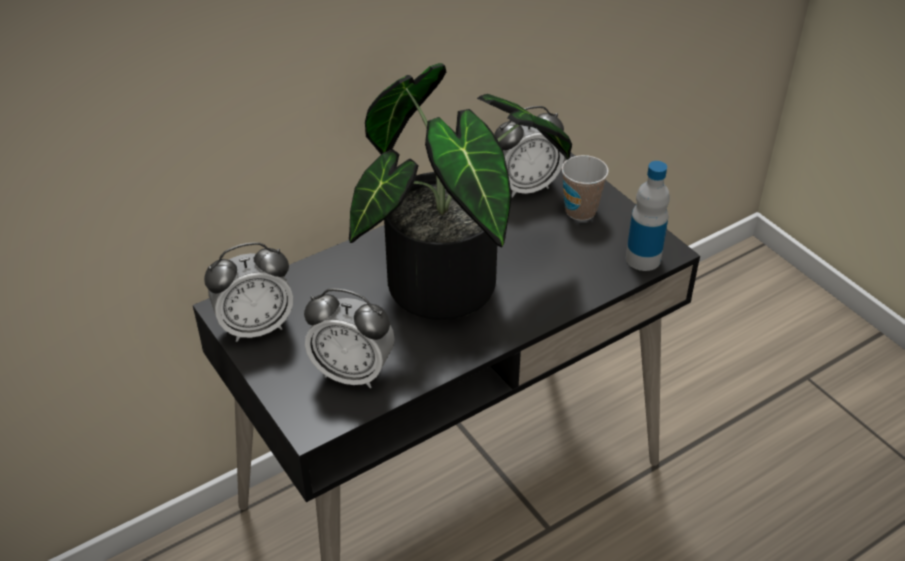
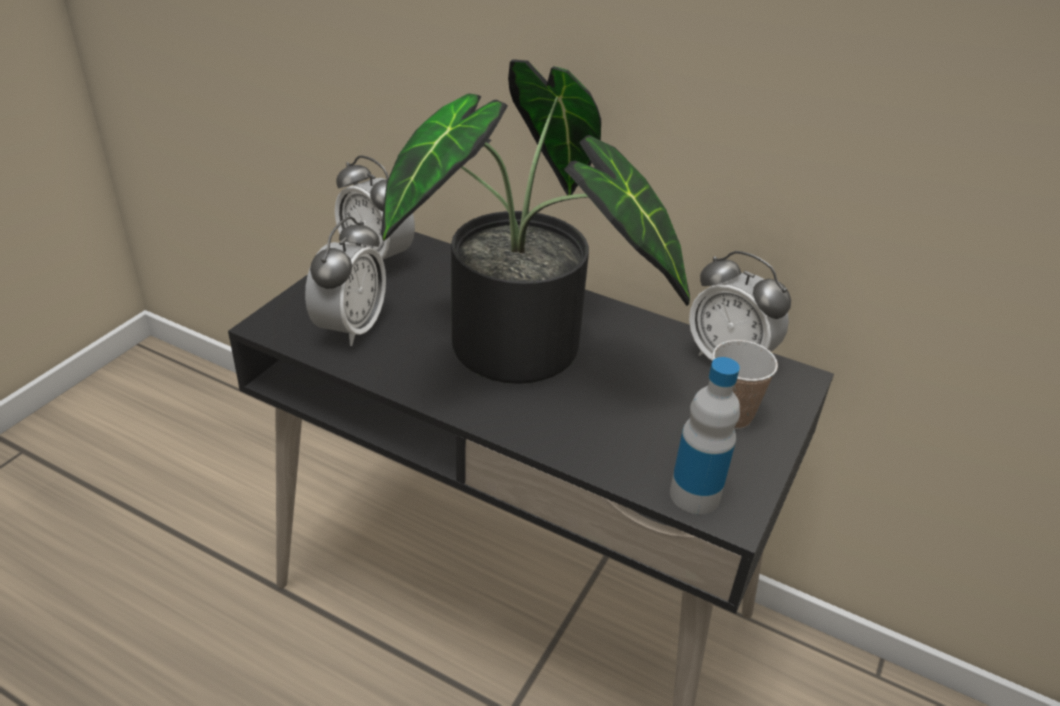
camera: 60 degrees right, 5 degrees down
(352, 372) = (350, 328): alarm clock -> alarm clock turned 150 degrees counterclockwise

